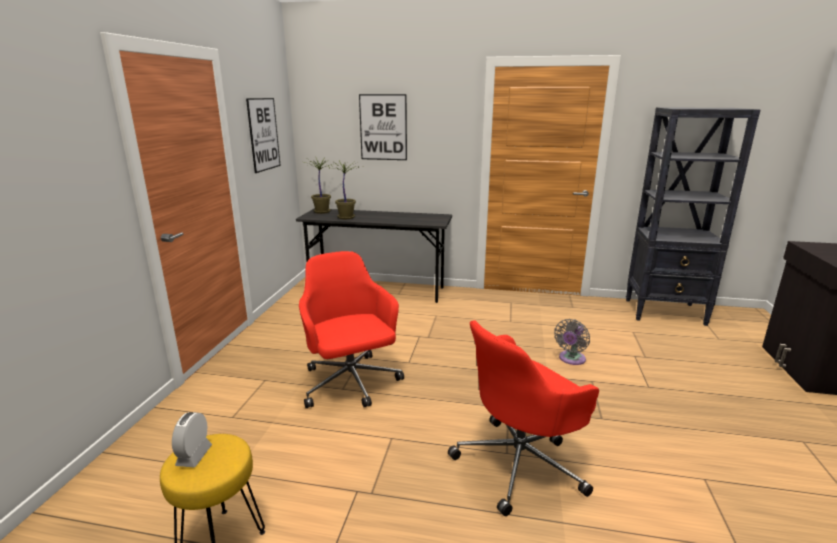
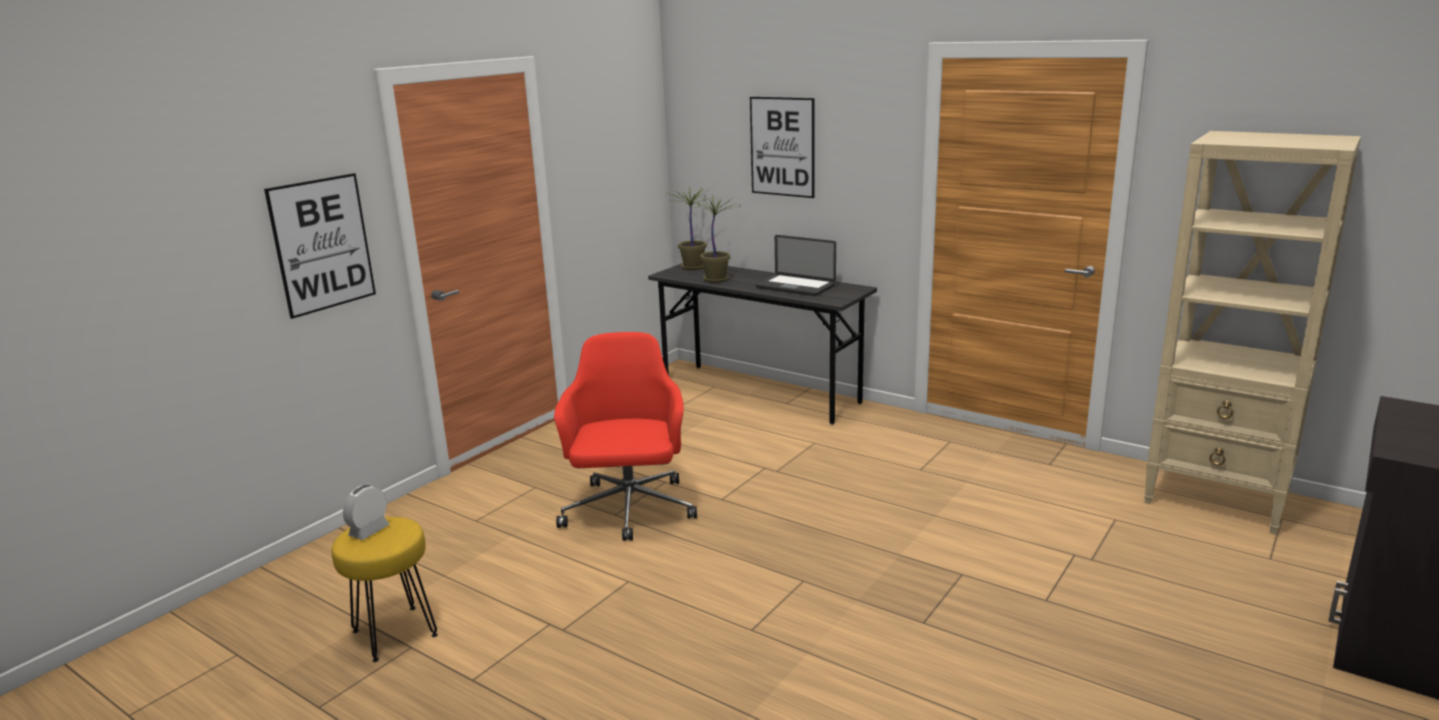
camera: 25 degrees right, 0 degrees up
(263, 134) = (607, 157): picture -> picture (322, 244)
(403, 217) = (795, 287): none -> laptop
(520, 463) = (758, 644): red office chair -> none
(571, 359) = (961, 539): grey fan -> none
(665, 312) = (1217, 499): black bookcase -> beige bookcase

